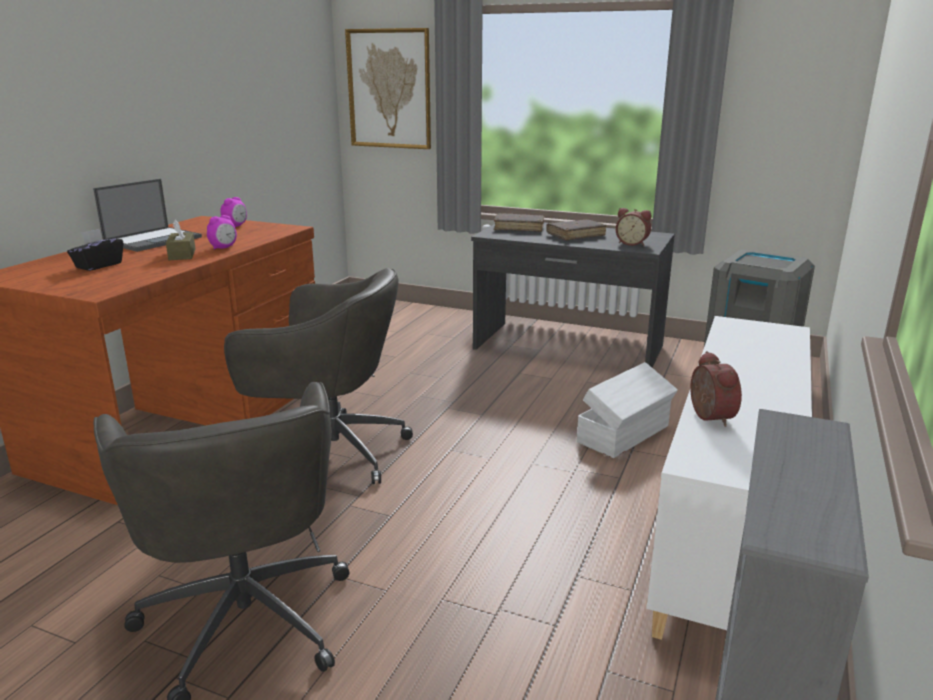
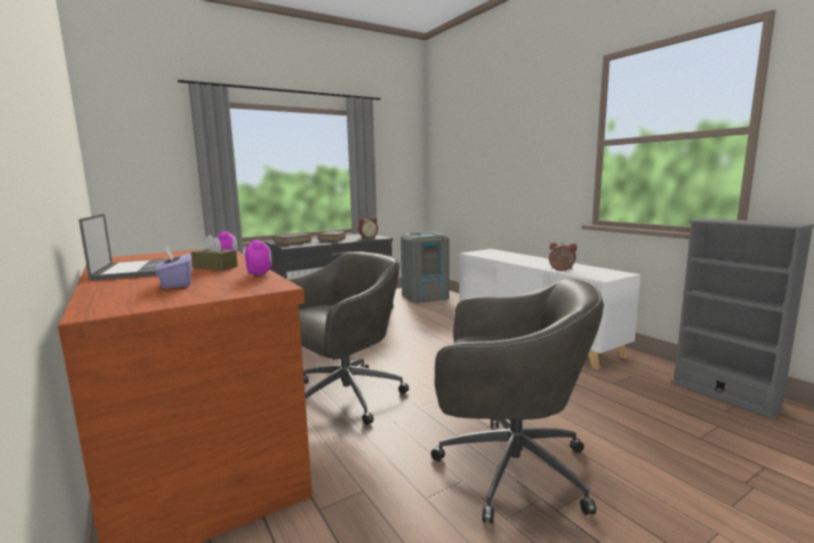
camera: 55 degrees left, 10 degrees down
(98, 265) = (176, 284): black tissue box -> purple tissue box
(235, 226) = (166, 255): alarm clock -> alarm clock (260, 274)
(389, 89) = (144, 158): picture -> none
(625, 434) = (438, 327): white storage box -> none

